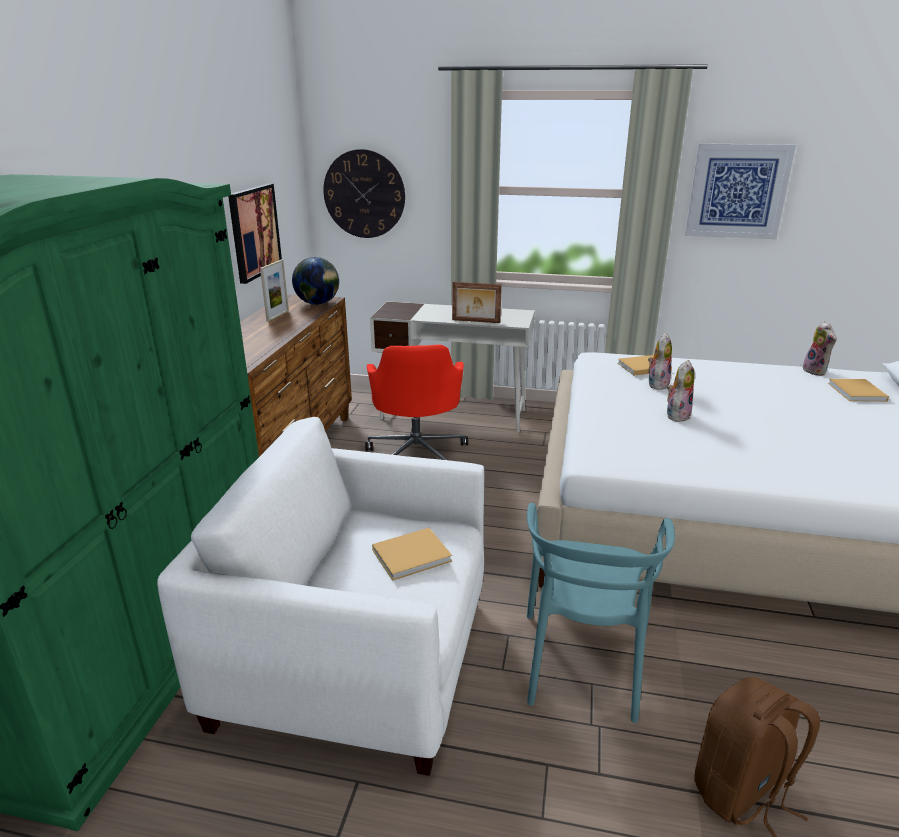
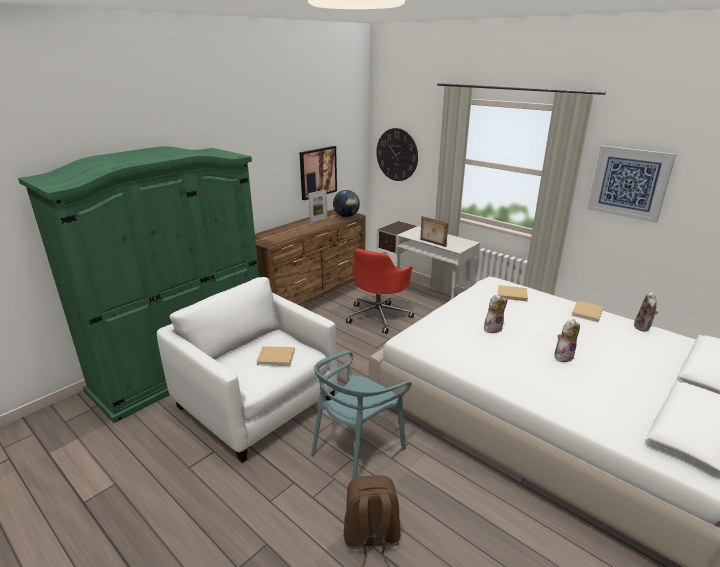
camera: 30 degrees right, 0 degrees up
(657, 384) = (506, 307): plush toy -> plush toy (563, 356)
(857, 392) = (652, 350): beige book -> beige book (587, 313)

